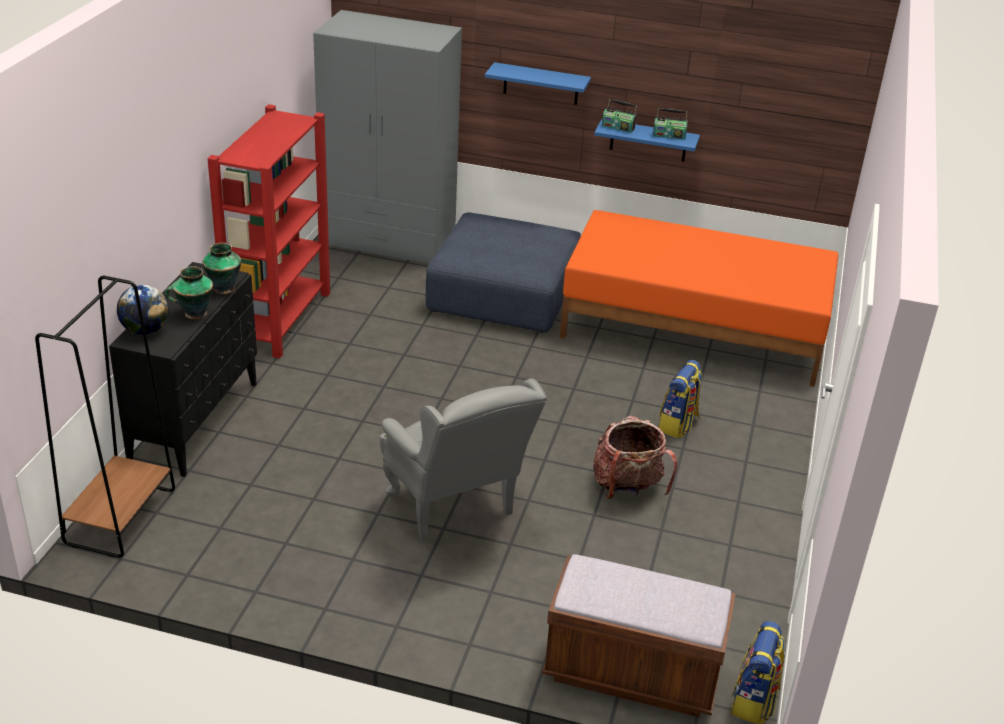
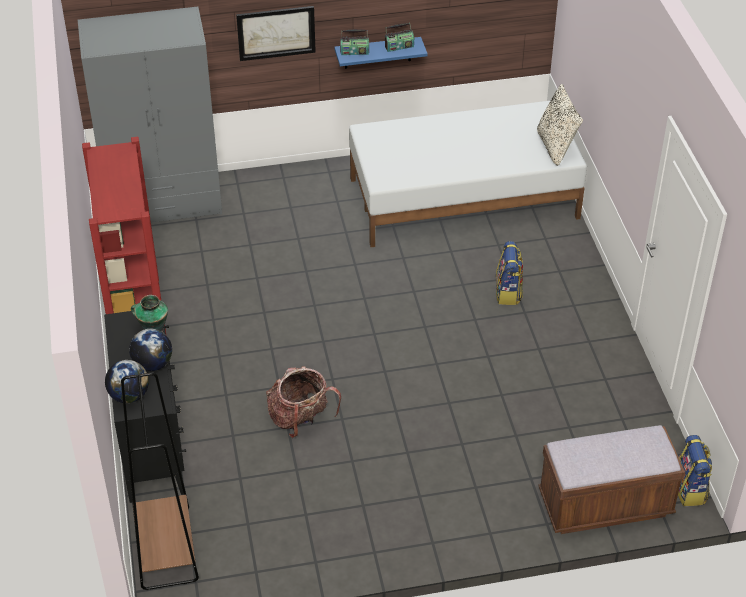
camera: 25 degrees left, 10 degrees up
(194, 313) = (152, 364): vase -> globe
(457, 512) = (407, 435): grey armchair -> none
(504, 293) = (298, 220): blue ottoman -> none
(541, 84) = (276, 32): blue shelf -> picture
(627, 487) = (508, 361): backpack -> backpack (300, 419)
(694, 329) = (464, 198): orange bed -> white bed
(804, 290) = (555, 149): none -> beige pillow

